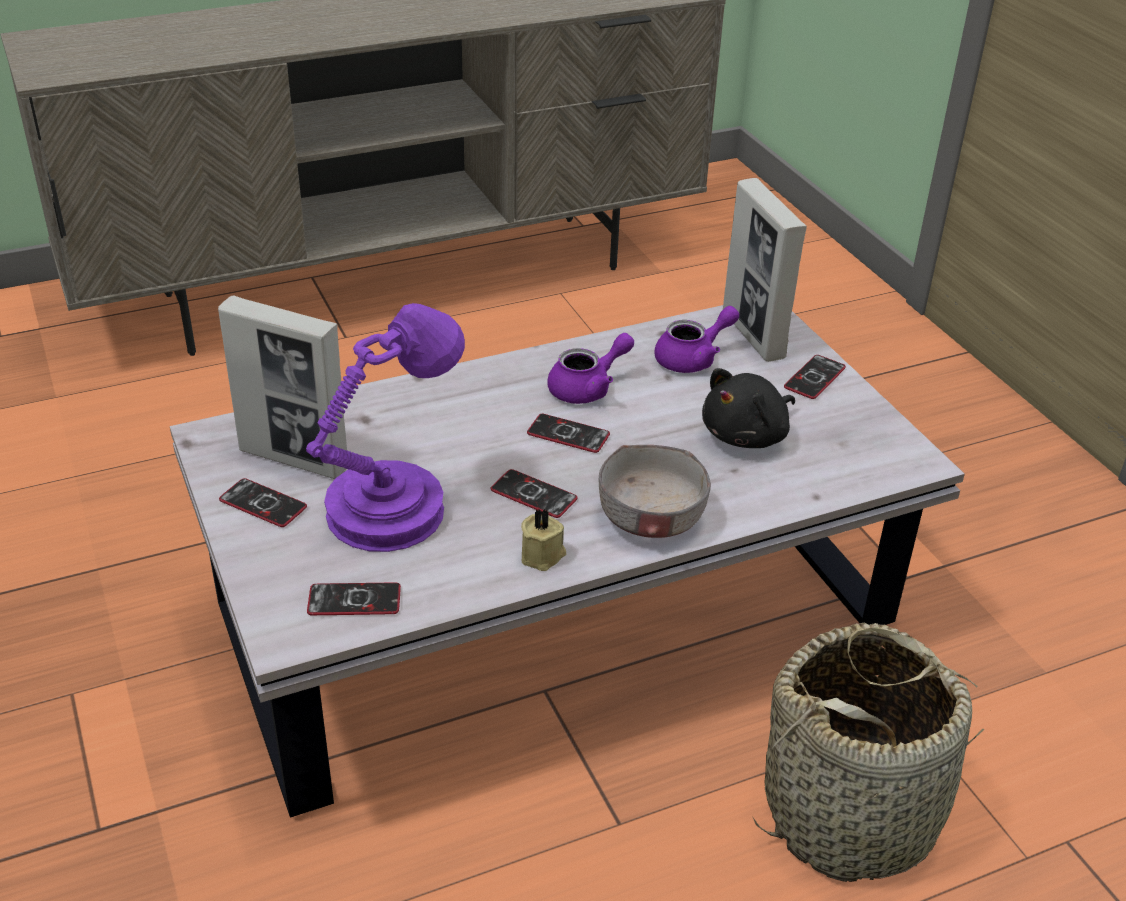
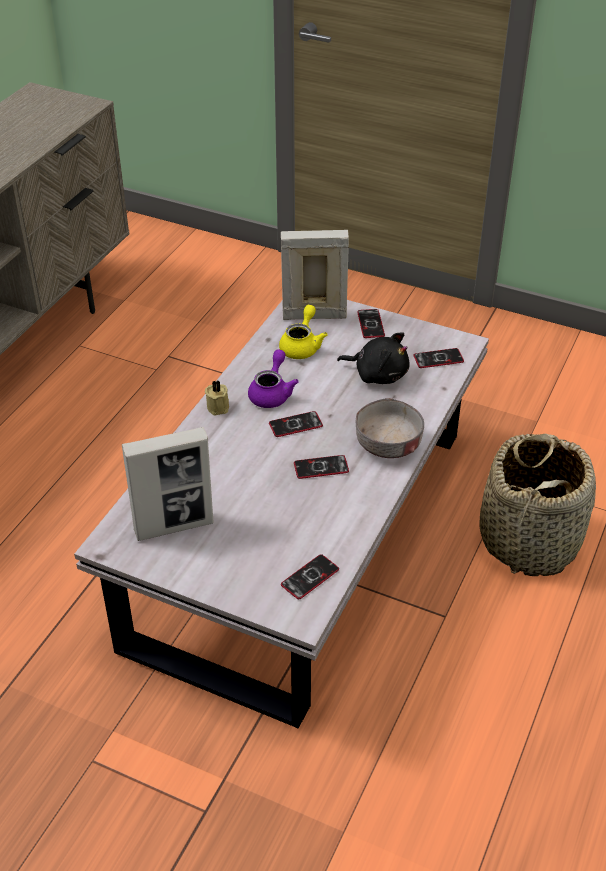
camera: 40 degrees left, 5 degrees up
(263, 504) = (193, 561): phone -> phone (438, 359)
(393, 507) = (262, 518): purple table lamp -> none
(543, 556) = (366, 495): beige candle -> beige candle (219, 406)
(693, 358) = (302, 346): purple teapot -> yellow teapot
(747, 435) = (378, 374): black plush toy -> black plush toy turned 75 degrees counterclockwise
(753, 335) = (314, 315): picture frame -> picture frame turned 150 degrees clockwise

